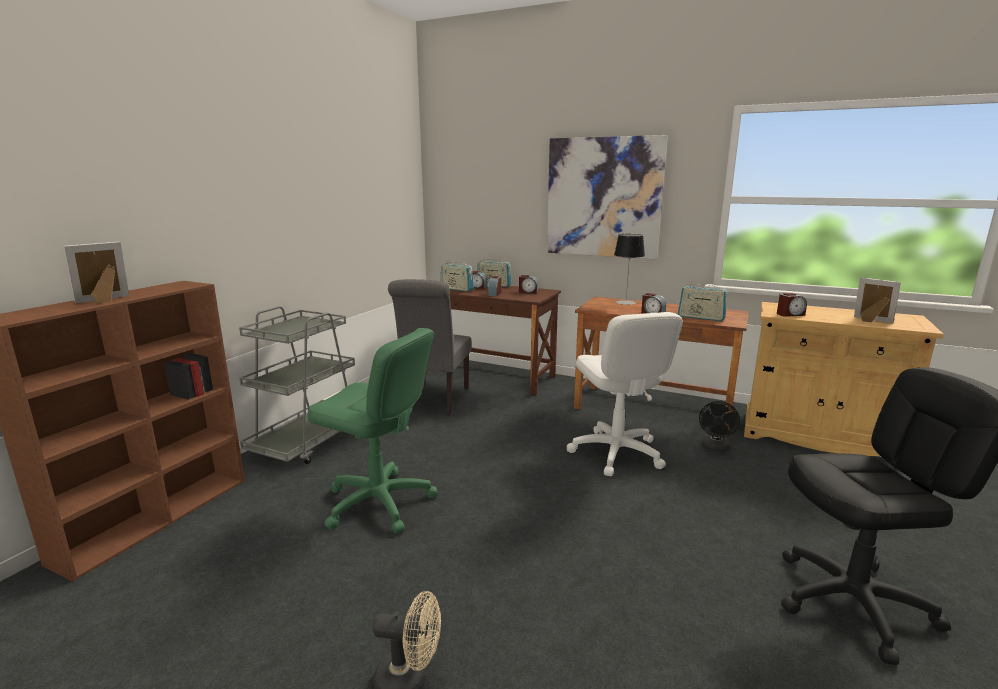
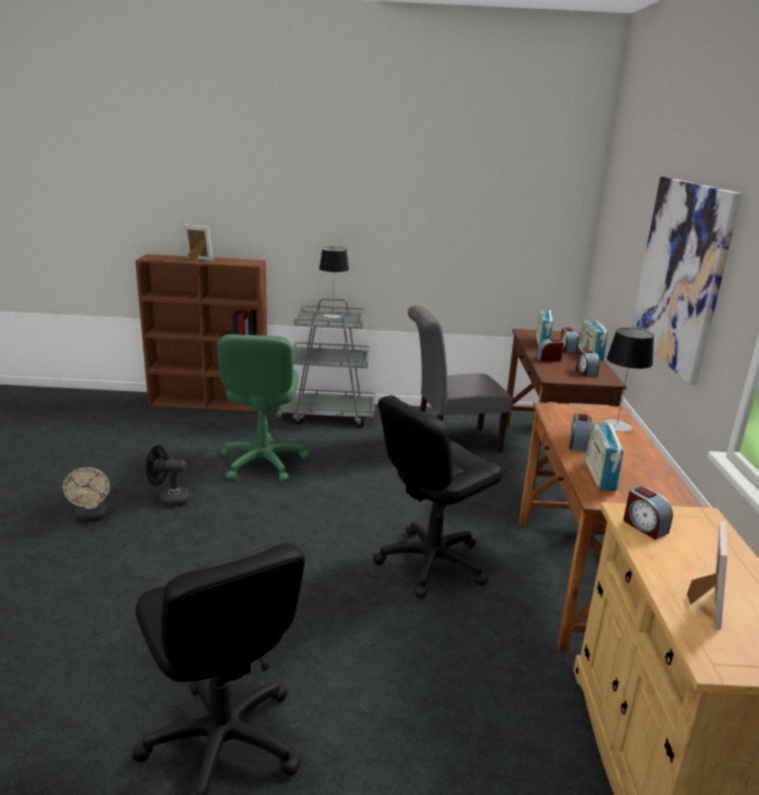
camera: 65 degrees right, 5 degrees up
(287, 326) = (333, 315): none -> table lamp
(616, 453) = (431, 563): white office chair -> black office chair
(715, 449) = (508, 641): black fan -> black fan (169, 500)

